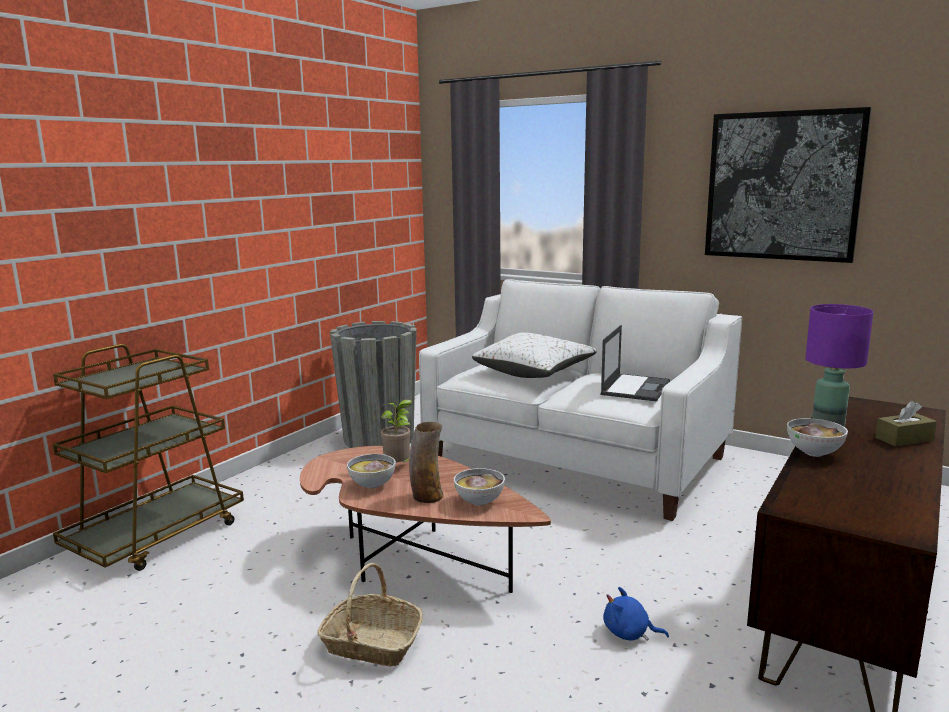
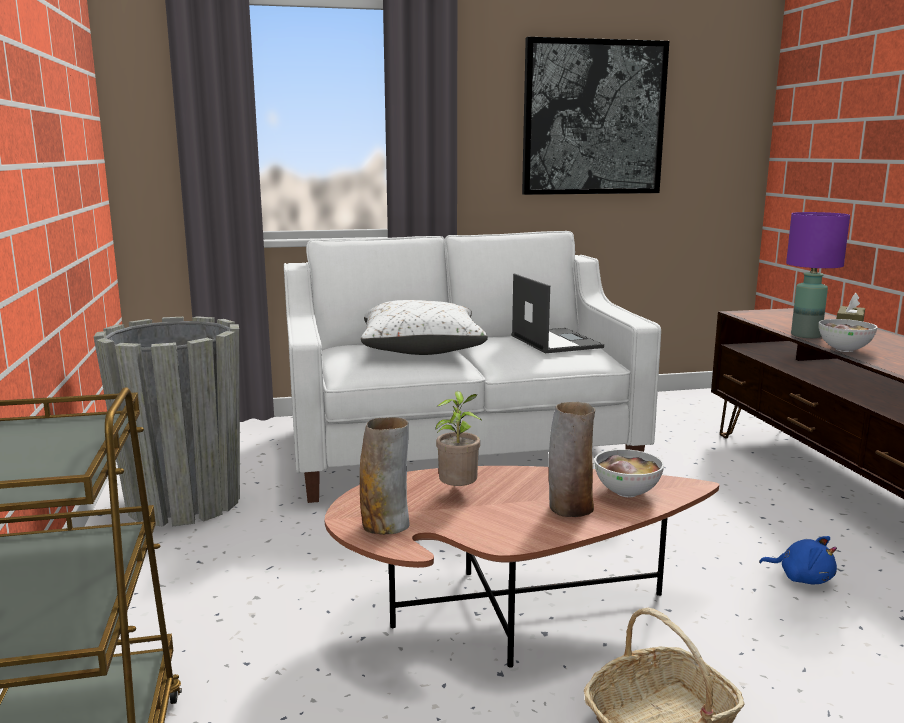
camera: 45 degrees left, 0 degrees up
(332, 468) = (386, 524): none -> vase
(372, 485) = (484, 522): bowl -> none
(629, 633) = (802, 578): blue plush toy -> blue plush toy turned 120 degrees counterclockwise

